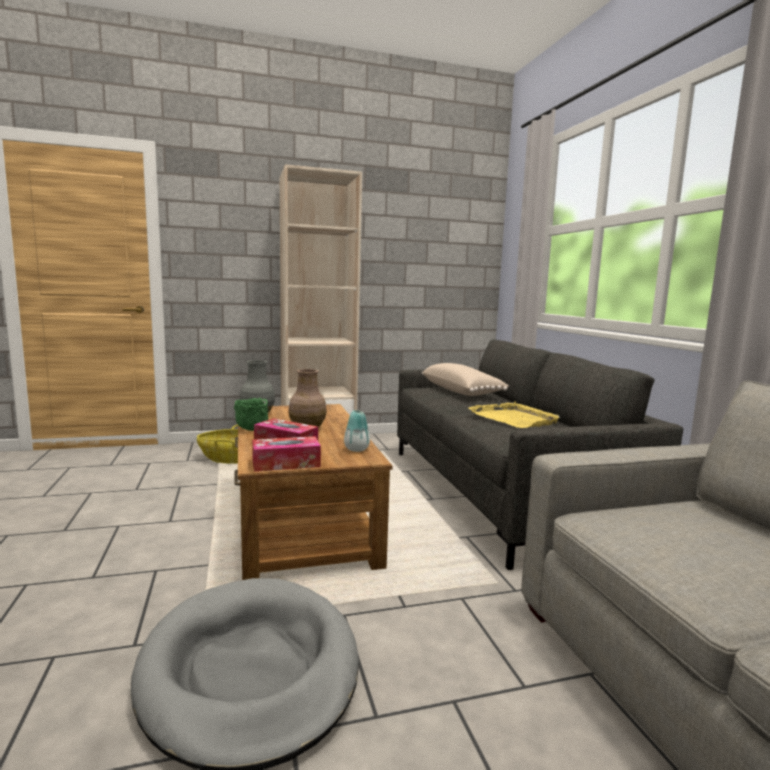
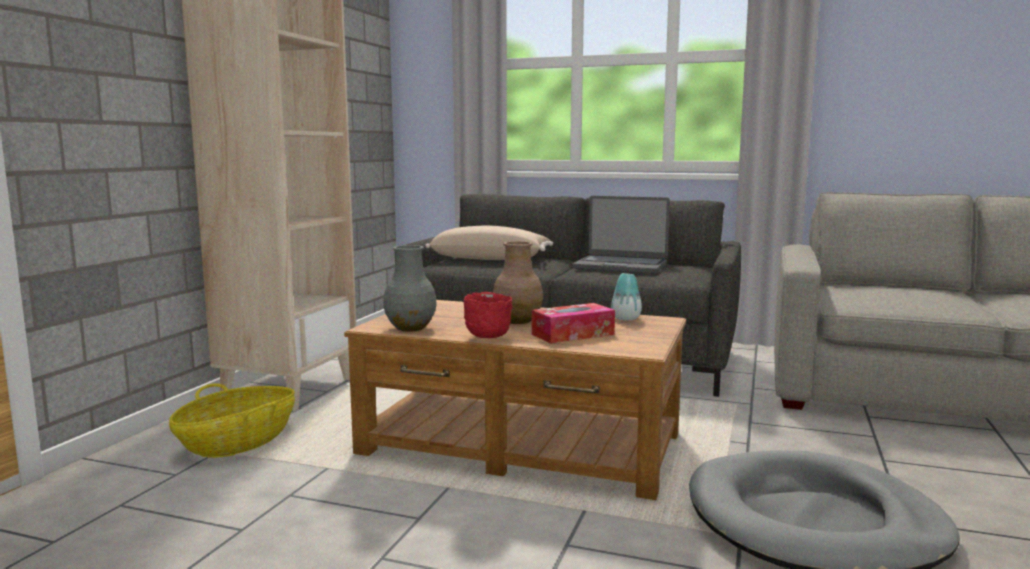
camera: 55 degrees left, 0 degrees up
(252, 429) = (487, 337): green bowl -> red bowl
(286, 463) = (646, 342): tissue box -> none
(514, 418) = (621, 266): yellow tray -> laptop

